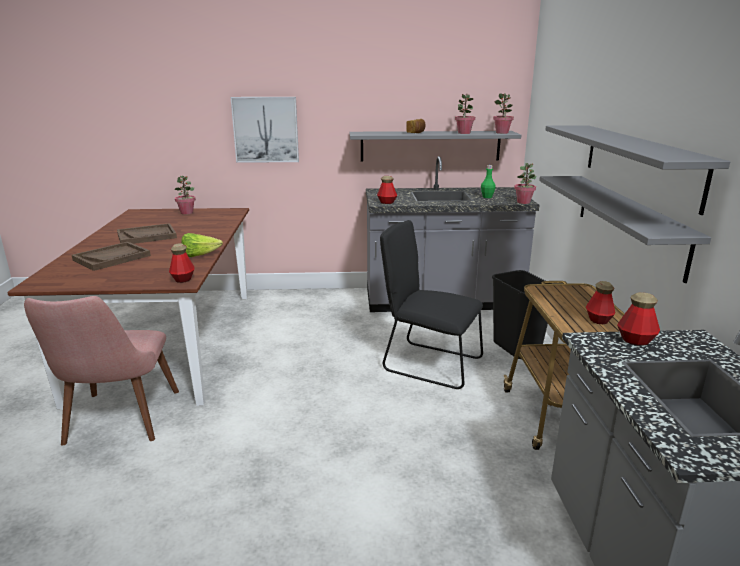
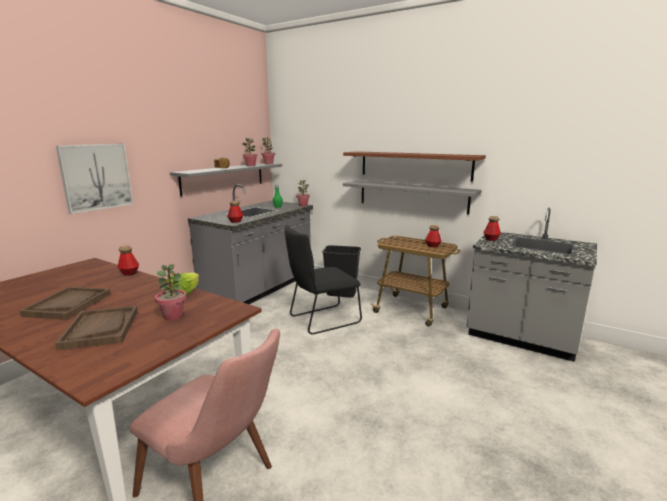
camera: 55 degrees left, 5 degrees down
(183, 279) = (232, 308): bottle -> bottle (129, 273)
(187, 213) = (38, 278): potted plant -> potted plant (173, 316)
(639, 163) = (414, 165): grey shelf -> brown shelf

